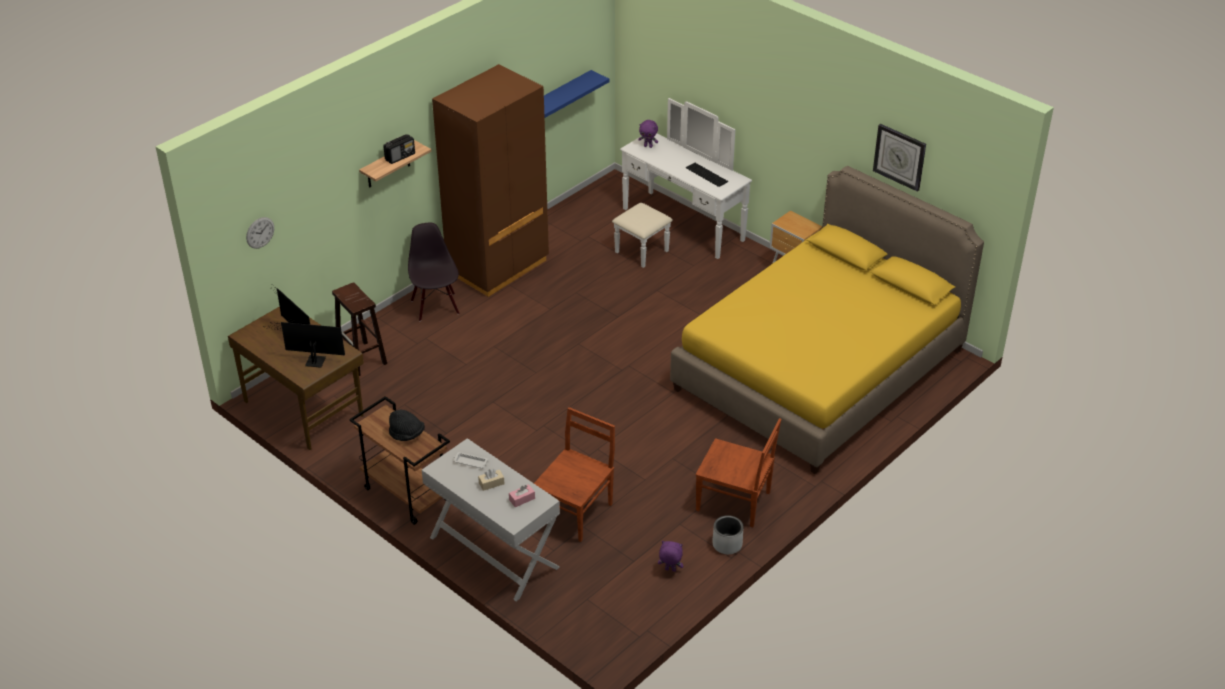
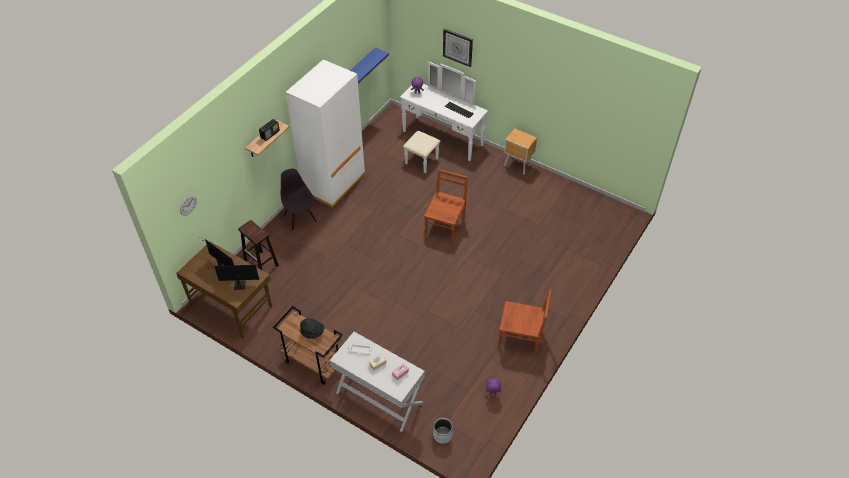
camera: 10 degrees left, 10 degrees up
(498, 267) = (333, 184): brown wardrobe -> white wardrobe
(575, 511) = (424, 359): brown chair -> brown chair (445, 226)
(727, 544) = (523, 369): grey planter -> grey planter (442, 435)
(819, 370) = (550, 233): yellow bed -> none
(899, 157) = (592, 97): wall clock -> wall clock (458, 47)

